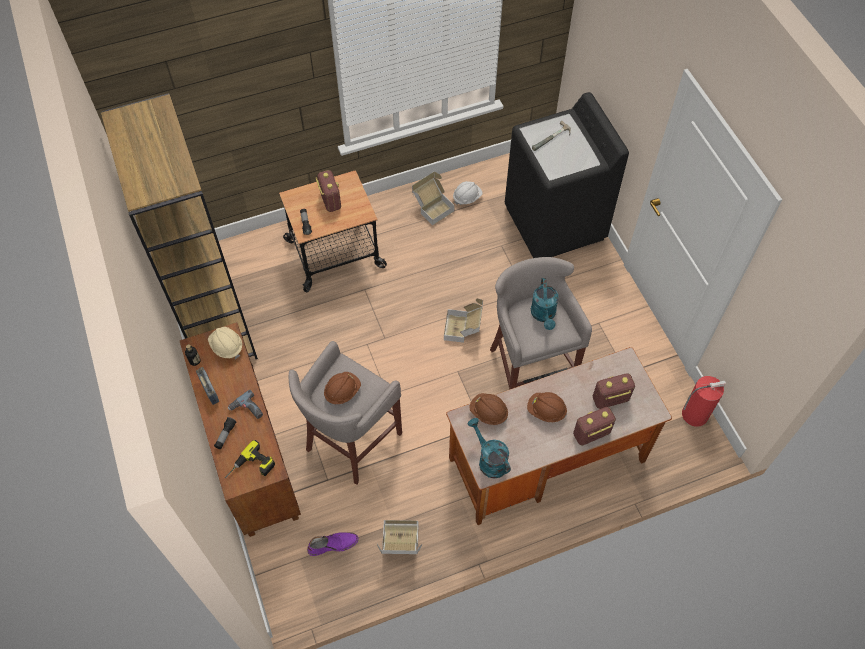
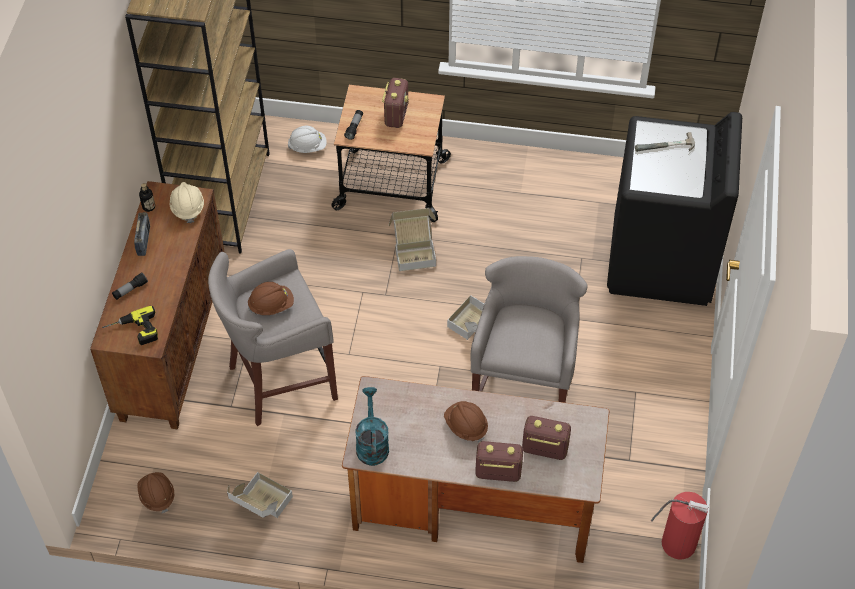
camera: 30 degrees right, 5 degrees down
(247, 410) = (166, 276): power drill -> none
(333, 544) = (194, 471): purple boot -> none
(432, 207) = (532, 183): cardboard box -> cardboard box (414, 251)
(467, 197) = (578, 189): white hard hat -> white hard hat (308, 147)
(488, 413) = (404, 398): brown hard hat -> brown hard hat (157, 496)
(544, 315) = (534, 331): turquoise watering can -> none

